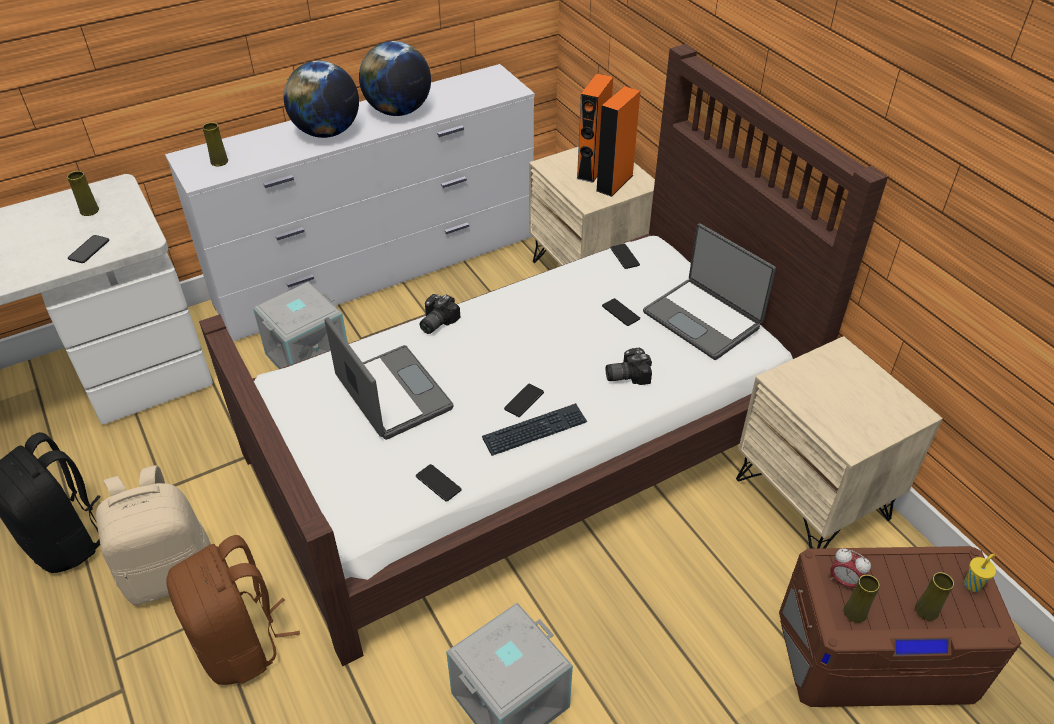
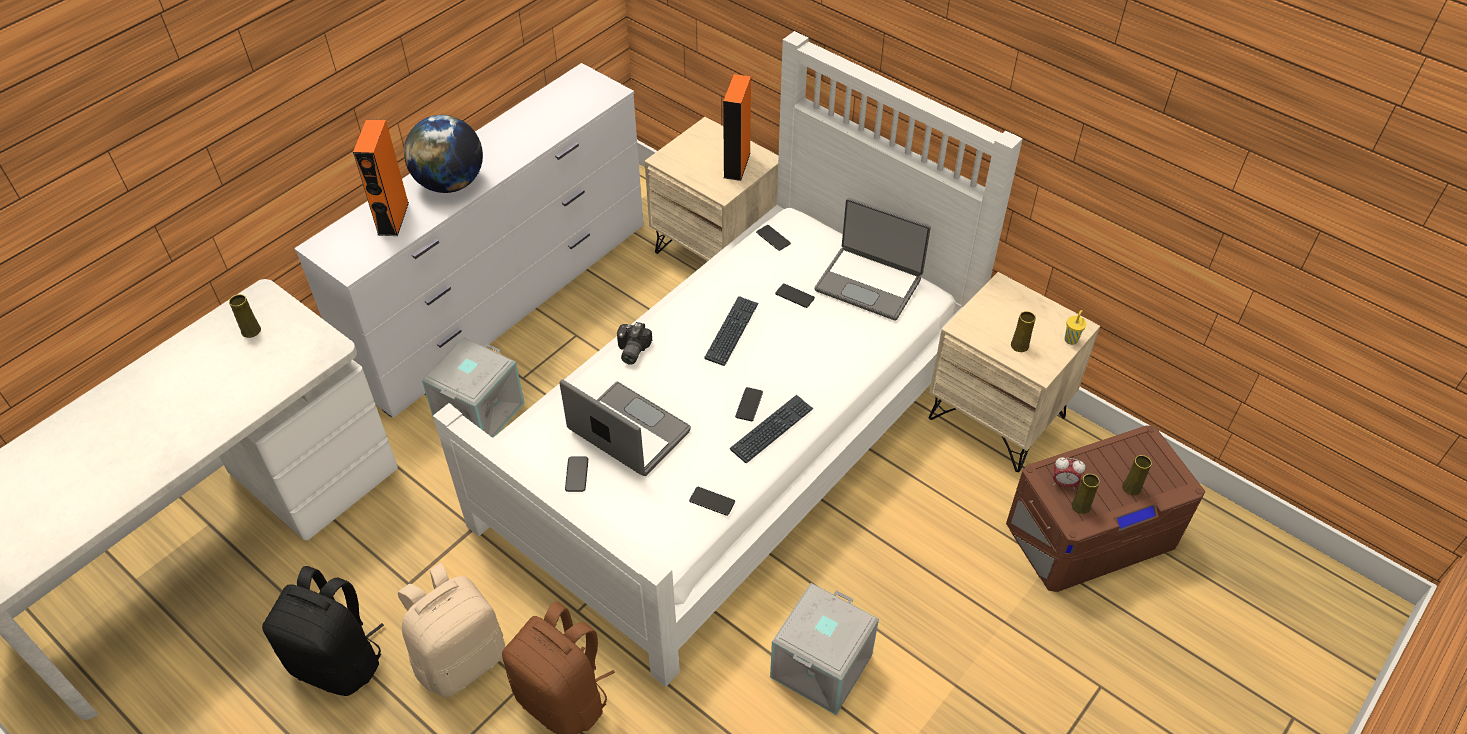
camera: 20 degrees left, 5 degrees up
(89, 250) = (281, 373): phone -> phone (576, 474)
(219, 162) = (359, 243): yellow vase -> yellow vase (1019, 345)
(398, 111) = (509, 142): globe -> none
(529, 443) = (735, 437): brown bed -> white bed
(541, 329) = (732, 331): none -> keyboard
(592, 169) = (709, 154): orange speaker -> orange speaker (393, 218)
(626, 374) = (826, 355): camera -> none
(973, 584) = (1158, 456): yellow cup -> yellow cup (1071, 339)

